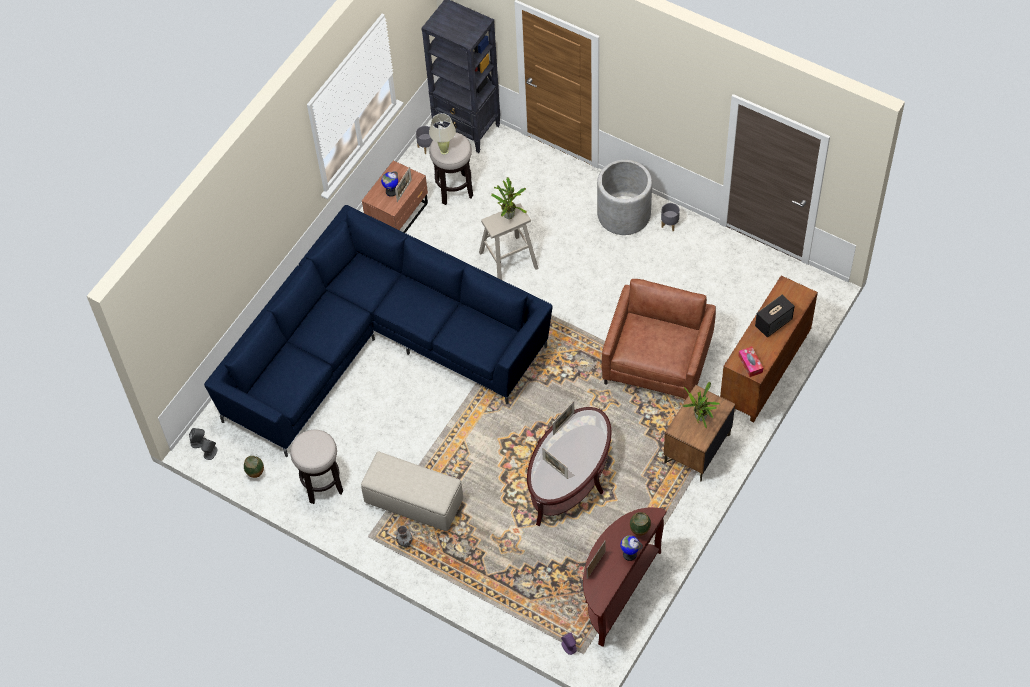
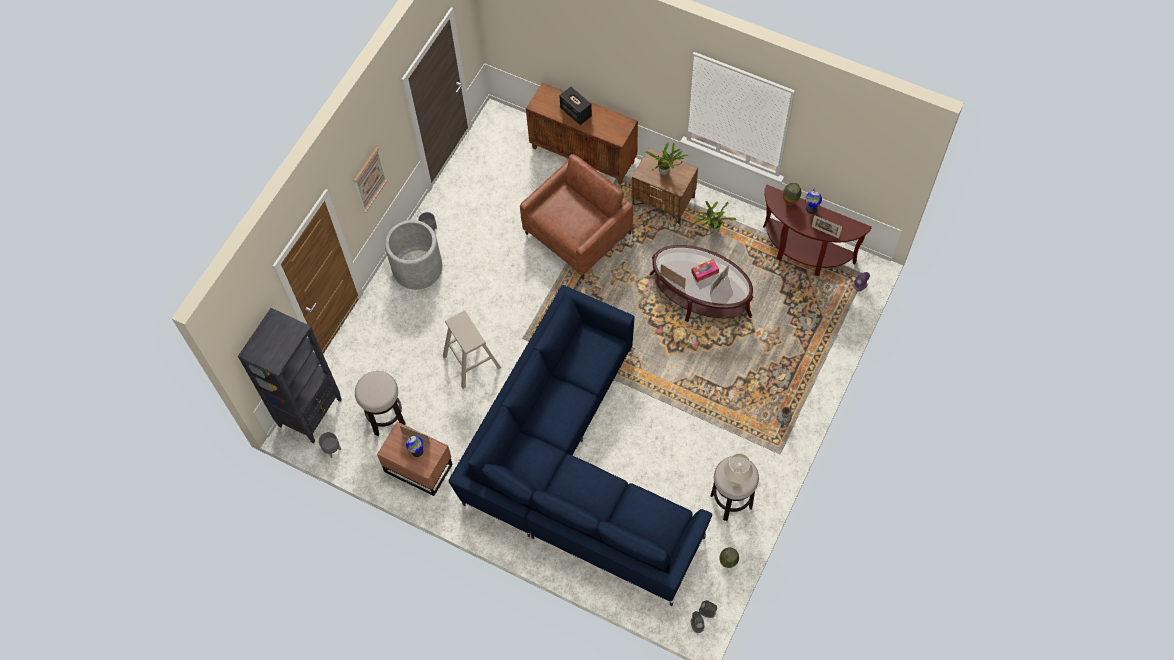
camera: 95 degrees left, 5 degrees up
(413, 501) = (739, 419): beige ottoman -> none
(444, 151) = (381, 393): beige table lamp -> beige table lamp (735, 482)
(509, 214) = (458, 328): potted plant -> potted plant (712, 229)
(650, 103) = (369, 179): none -> picture
(658, 361) = (578, 234): brown armchair -> brown armchair turned 120 degrees clockwise
(750, 364) = (618, 128): tissue box -> tissue box (705, 272)

